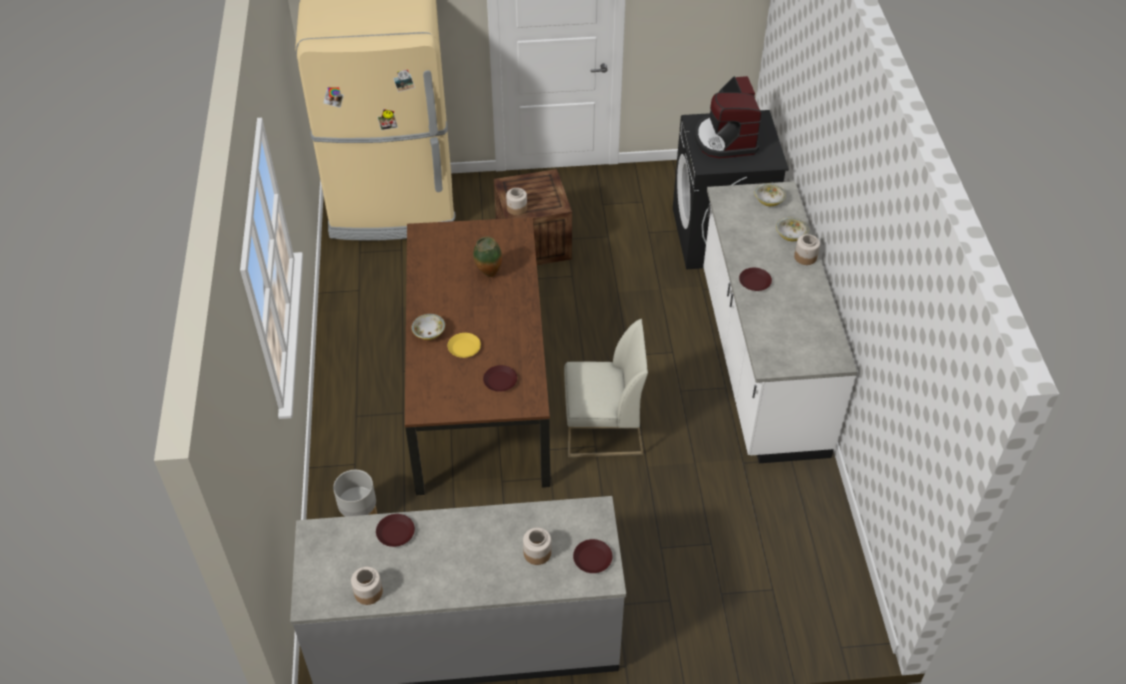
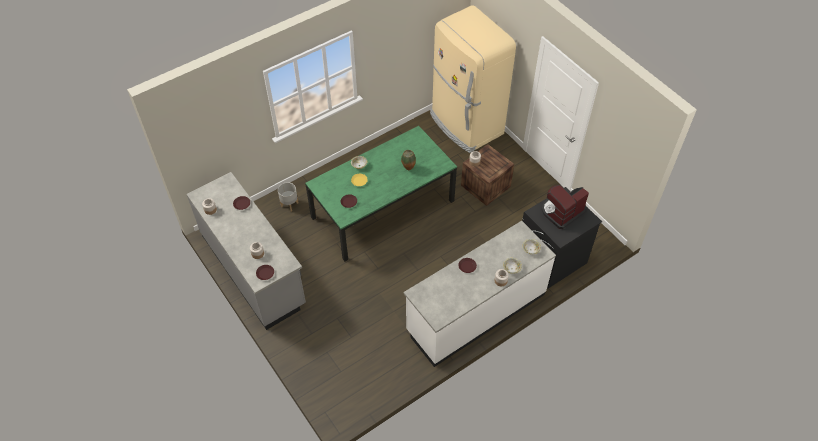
camera: 60 degrees right, 5 degrees up
(479, 387) = (382, 210): brown dining table -> green dining table
(603, 429) = (389, 266): white chair -> none

